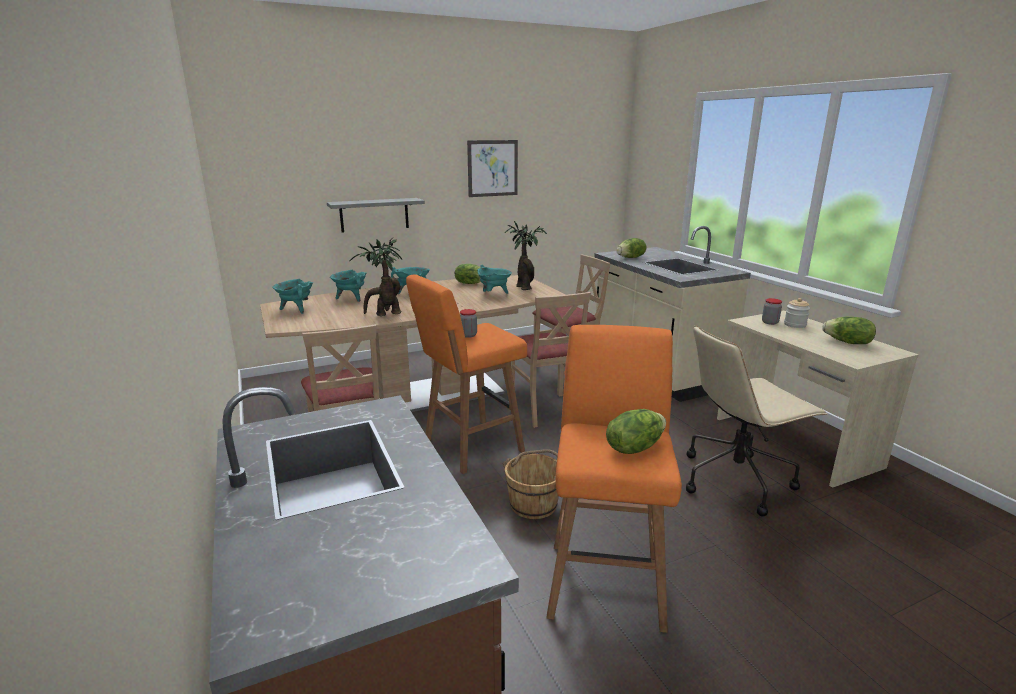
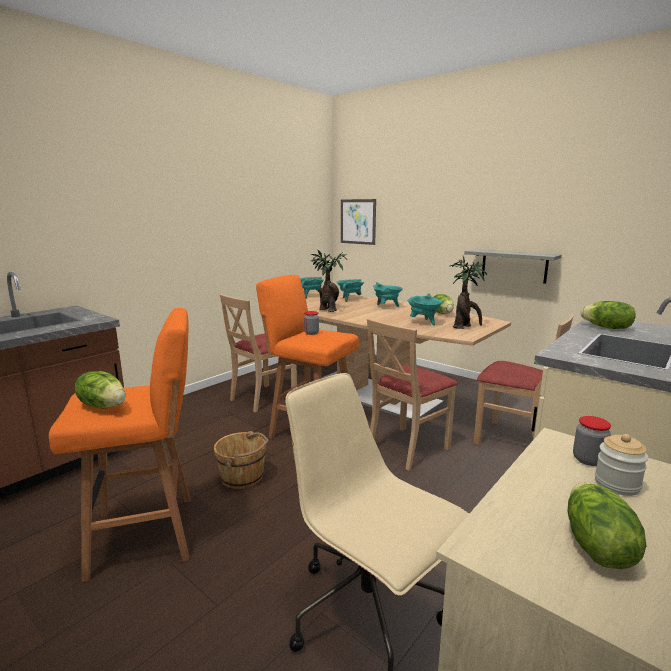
camera: 65 degrees right, 5 degrees down
(374, 215) = (425, 245): grey shelf -> grey shelf (514, 266)
(492, 168) = (543, 209): picture -> picture (358, 221)

